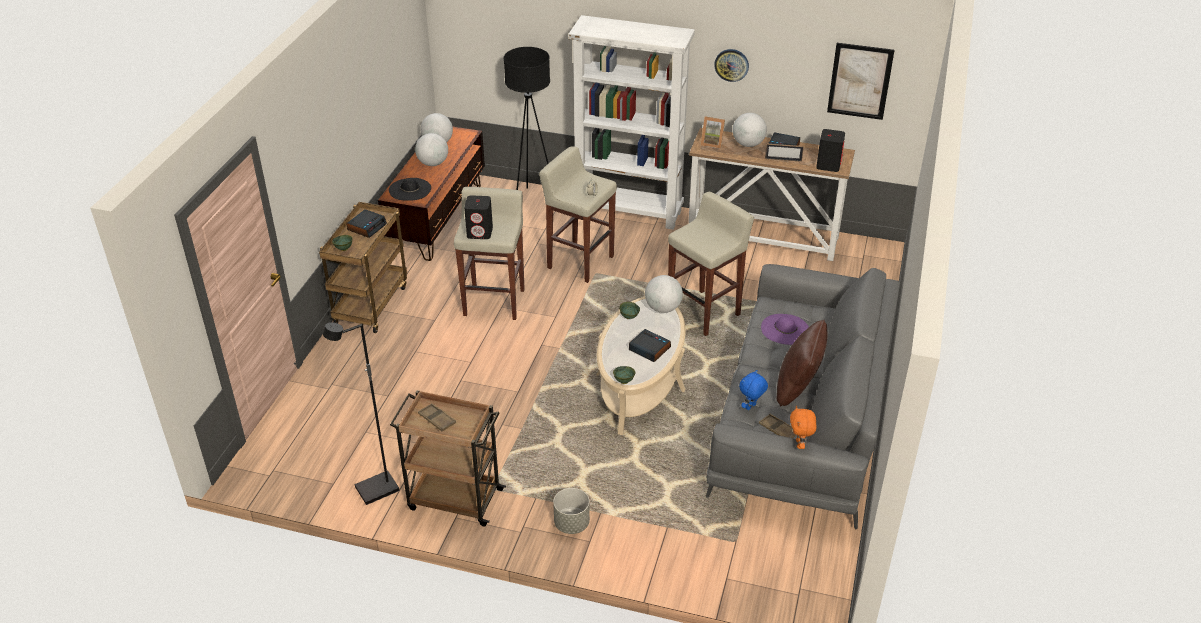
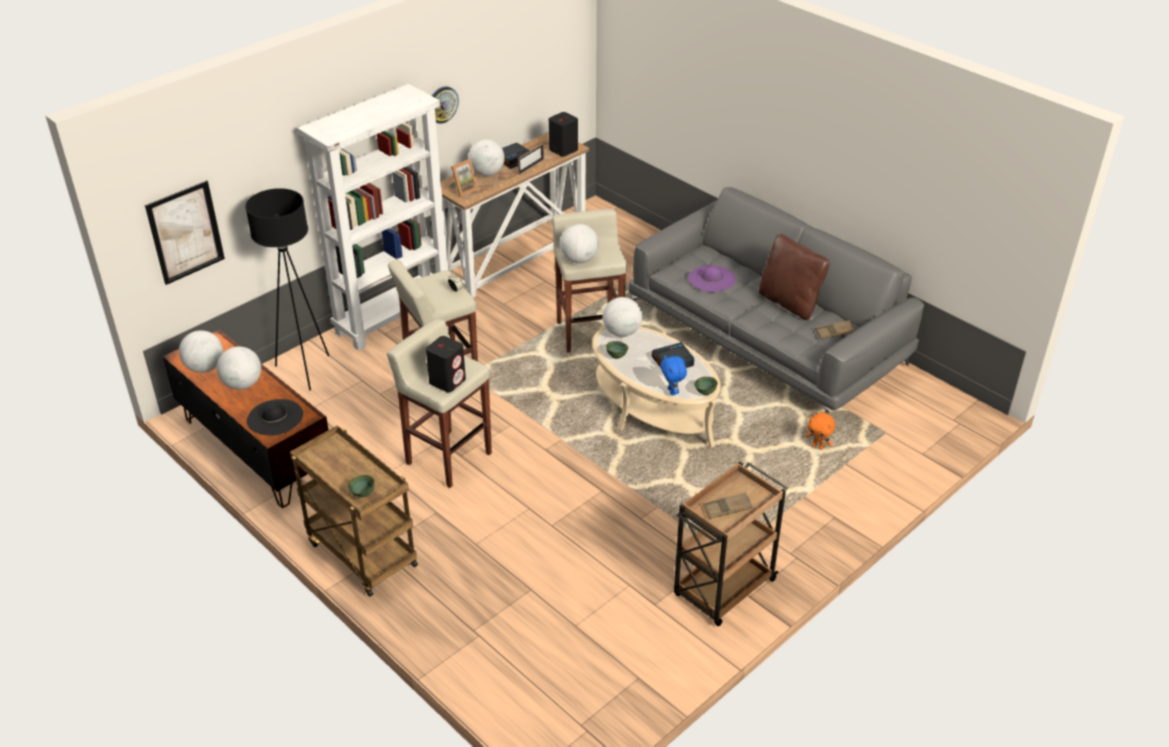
camera: 60 degrees left, 0 degrees up
(367, 227) = (338, 464): alarm clock -> none
(377, 490) = (672, 644): black floor lamp -> none
(571, 524) = (806, 520): grey planter -> none
(690, 235) = (579, 259): none -> globe
(751, 407) = (795, 335): blue plush toy -> blue plush toy (672, 391)
(800, 444) = (881, 320): orange plush toy -> orange plush toy (818, 446)
(860, 81) = (544, 61): picture -> picture (185, 232)

